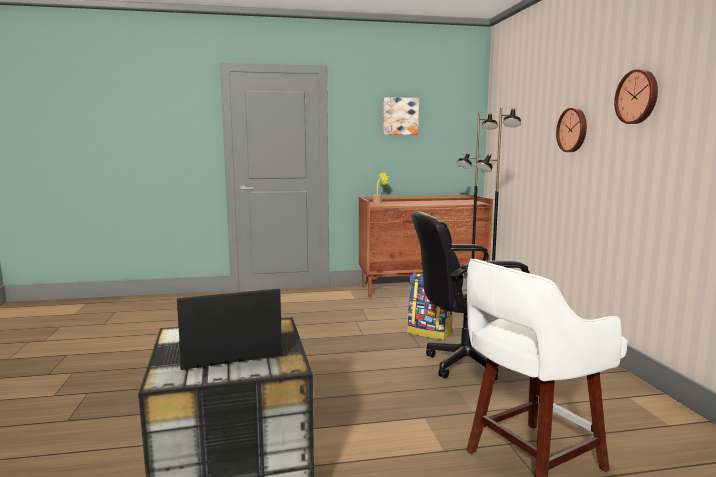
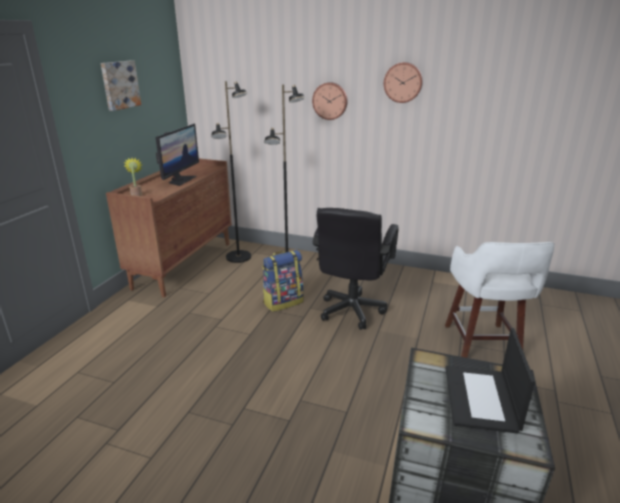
camera: 60 degrees left, 15 degrees up
(429, 203) = (180, 180): none -> monitor

